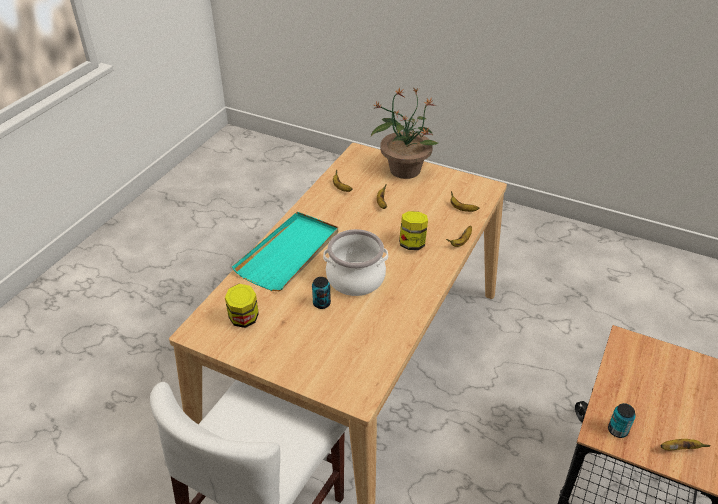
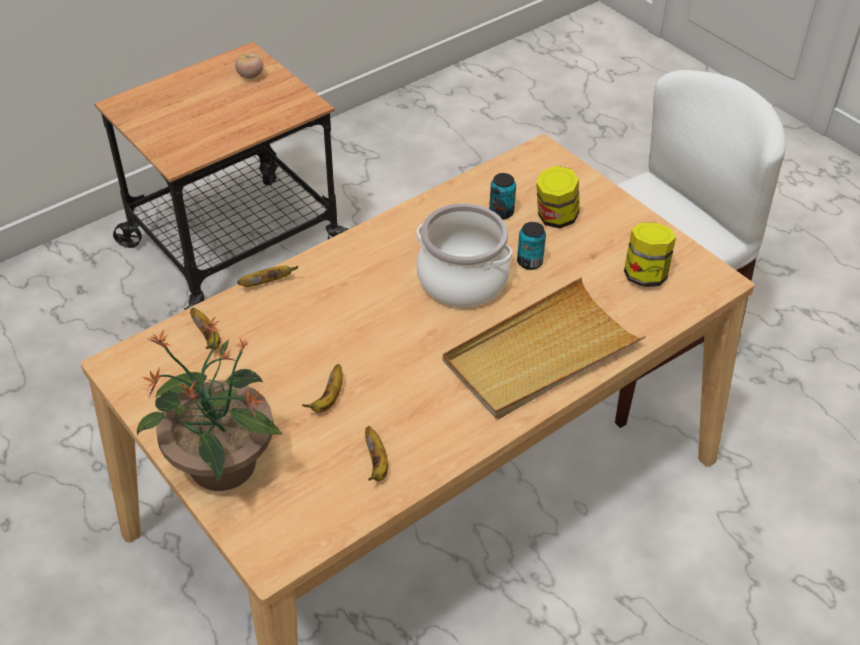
camera: 155 degrees left, 5 degrees up
(289, 253) = (540, 354): turquoise tray -> beige tray
(412, 244) = (341, 304): jar -> jar (555, 218)
(617, 430) = (288, 102): can -> can (501, 212)
(679, 449) = (250, 76): banana -> tomato

